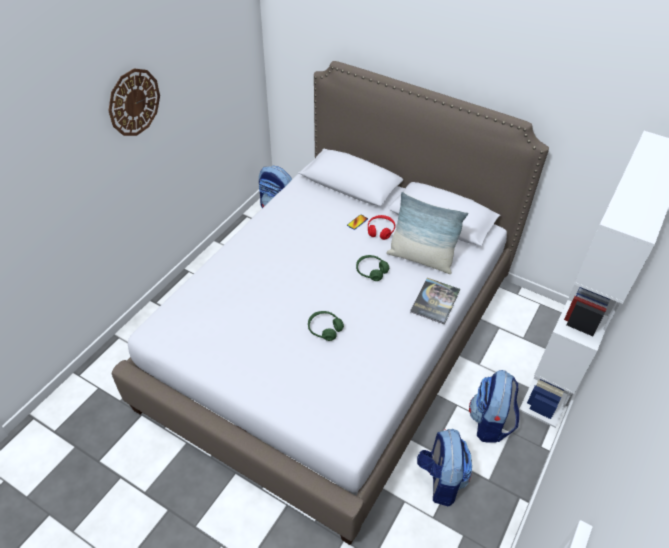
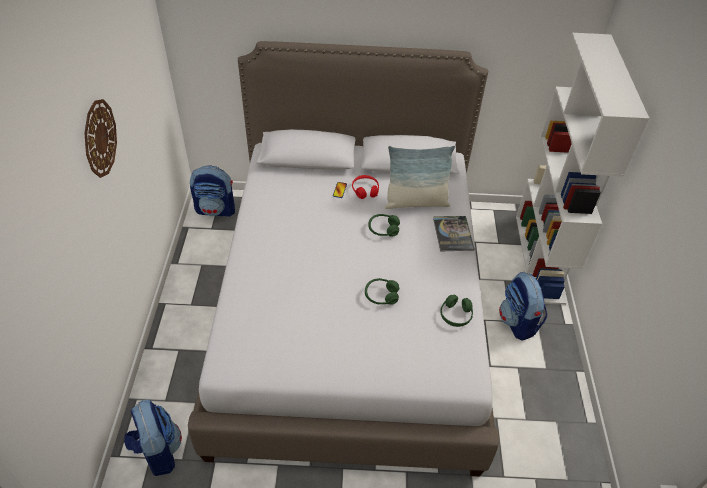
camera: 30 degrees left, 0 degrees up
(380, 376) = (455, 315): none -> green headphones
(440, 479) = (512, 386): backpack -> backpack (158, 451)

